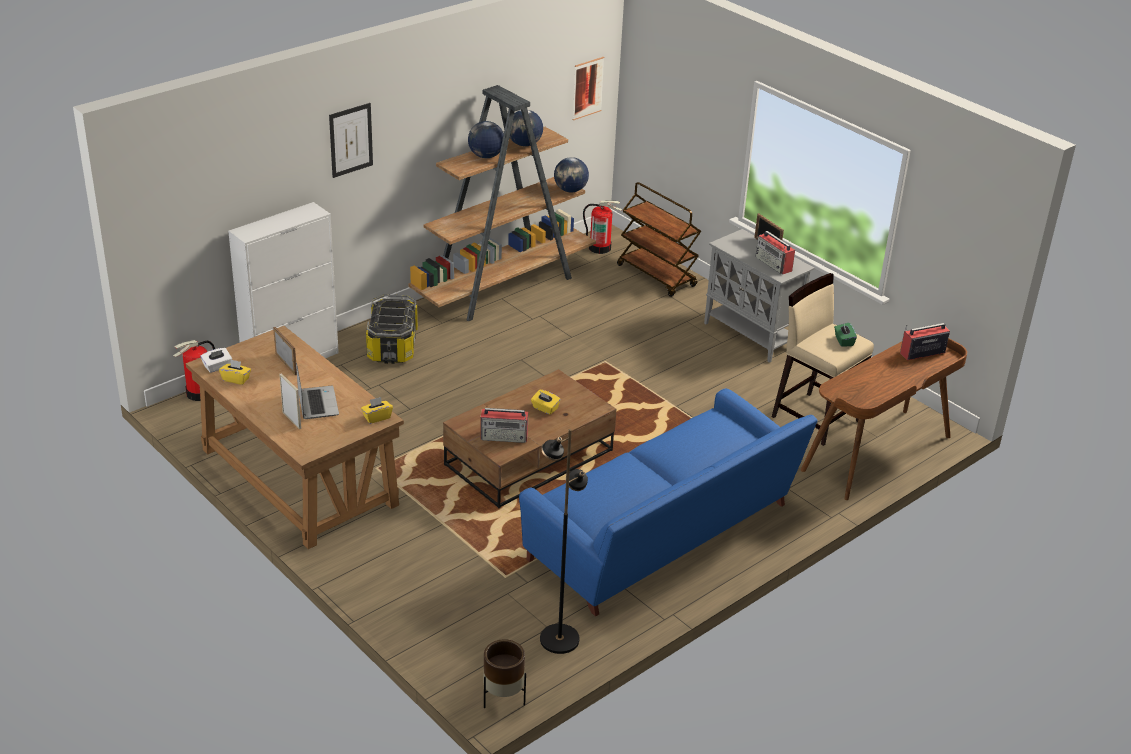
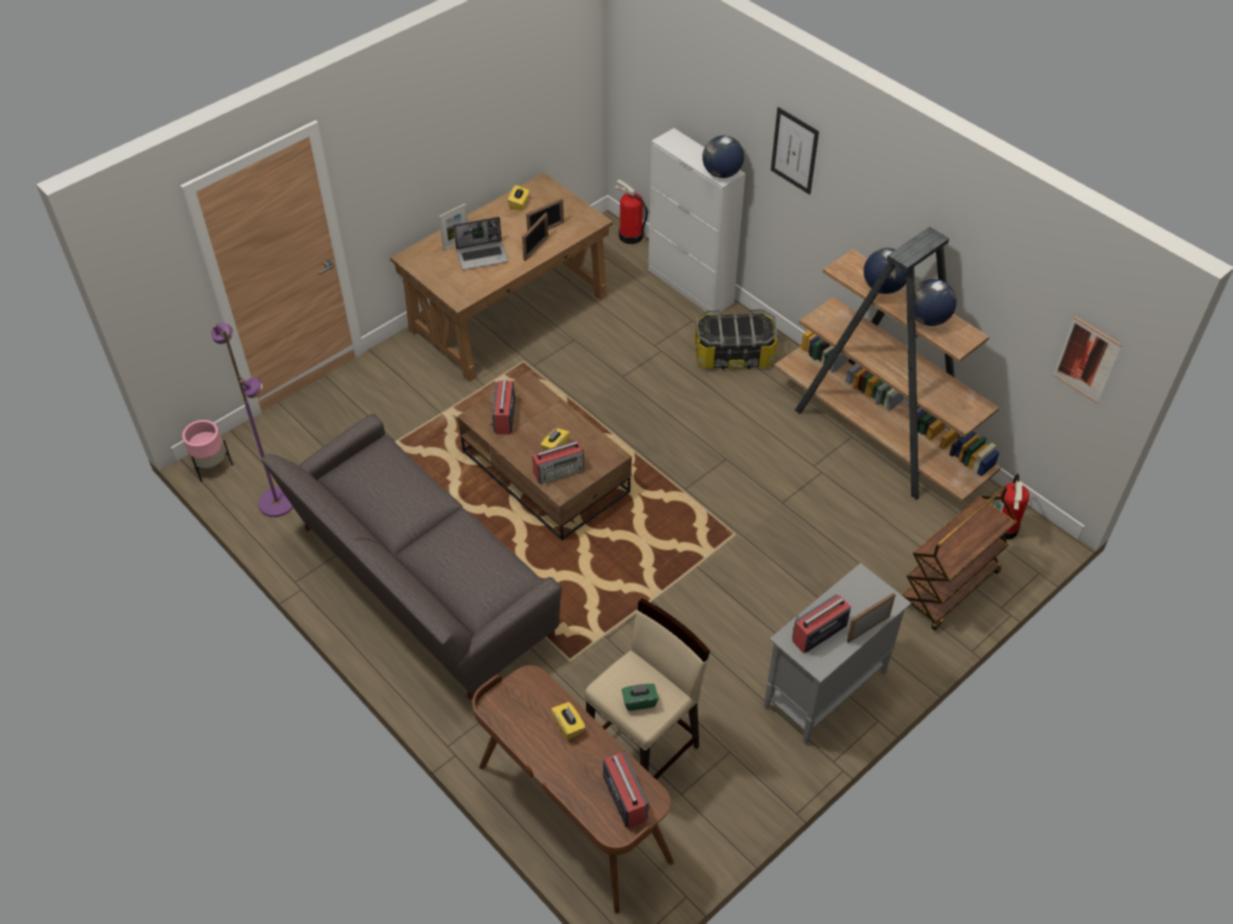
camera: 90 degrees right, 15 degrees up
(217, 367) = (538, 190): white tissue box -> none
(314, 370) = (536, 248): none -> picture frame
(377, 417) = (461, 295): yellow tissue box -> yellow tissue box (568, 726)
(503, 697) = (212, 467): brown planter -> pink planter
(558, 639) = (277, 502): black floor lamp -> purple floor lamp
(570, 190) = (959, 420): globe -> globe (721, 173)
(575, 407) = (559, 471): none -> radio
(664, 535) = (419, 585): blue sofa -> grey sofa

